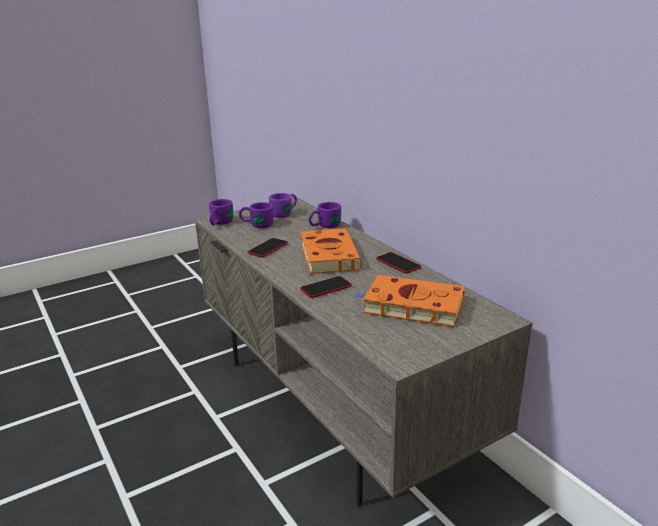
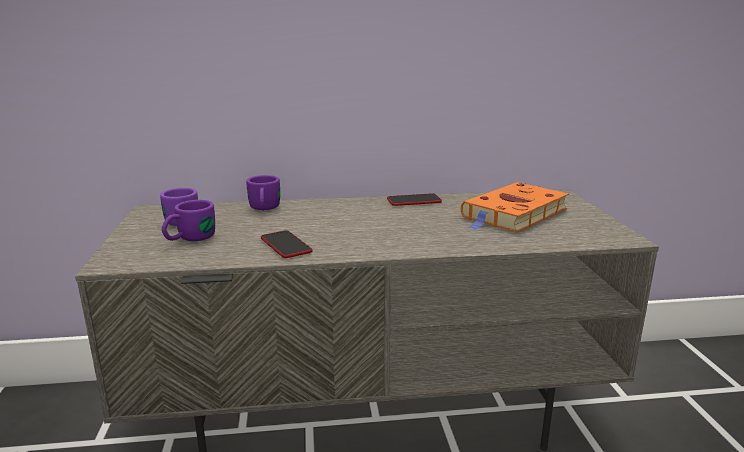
camera: 65 degrees left, 5 degrees down
(219, 223) = (135, 260): purple mug -> none
(326, 288) = (441, 237): phone -> none
(328, 255) = (352, 221): orange book -> none

